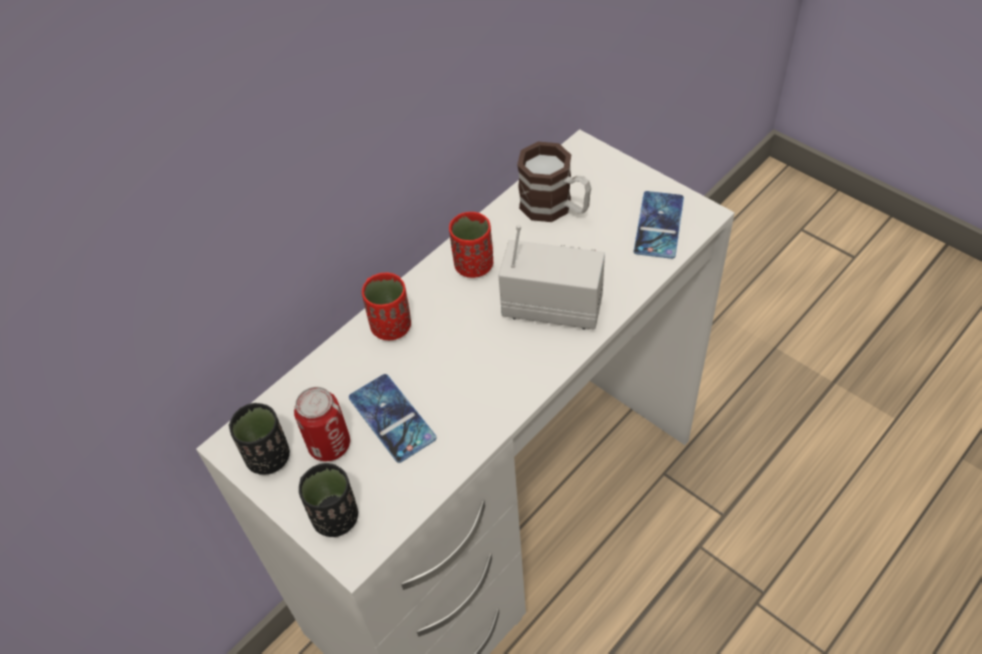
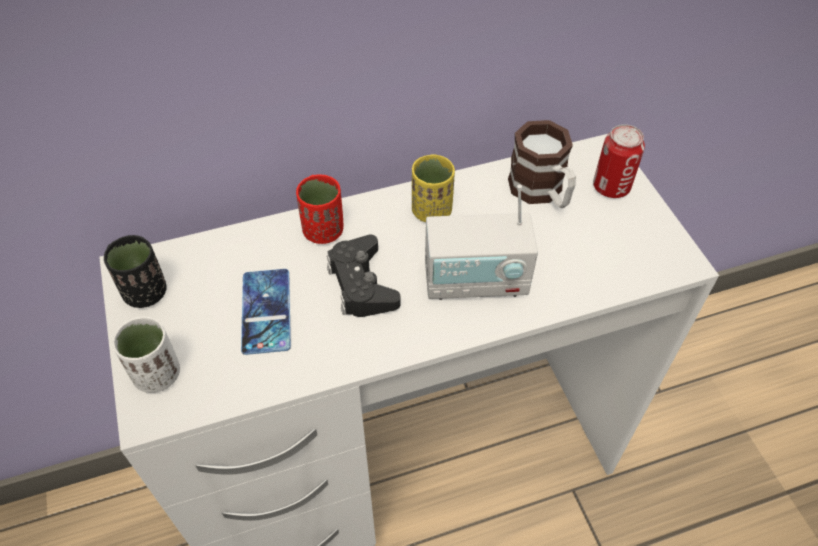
camera: 25 degrees right, 0 degrees up
(329, 445) = (199, 307): can -> can (611, 187)
(336, 517) = (157, 374): black cup -> white cup
(458, 355) = (362, 284): none -> black game controller
(473, 265) = (431, 211): red cup -> yellow cup
(552, 307) = (476, 281): radio -> radio turned 135 degrees clockwise
(659, 225) = (631, 253): phone -> none

